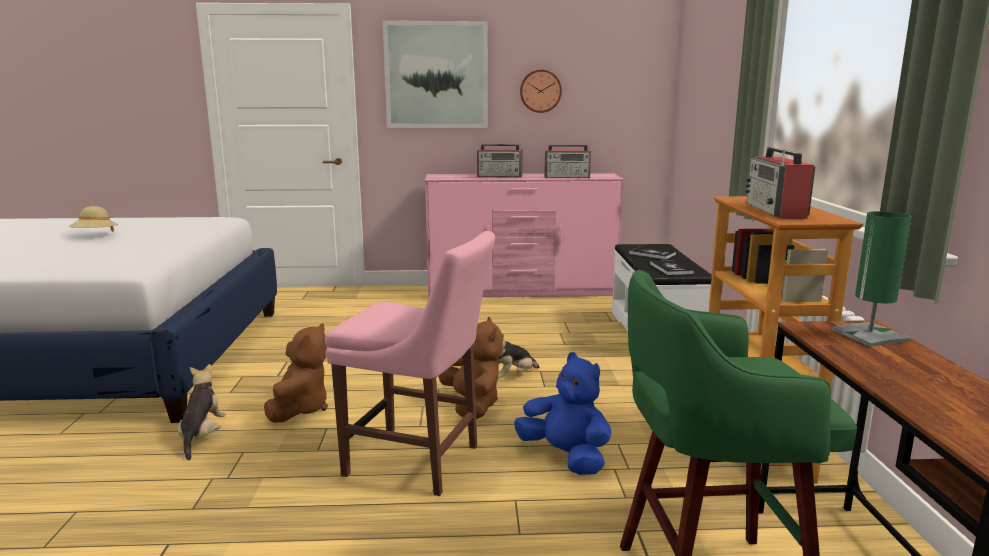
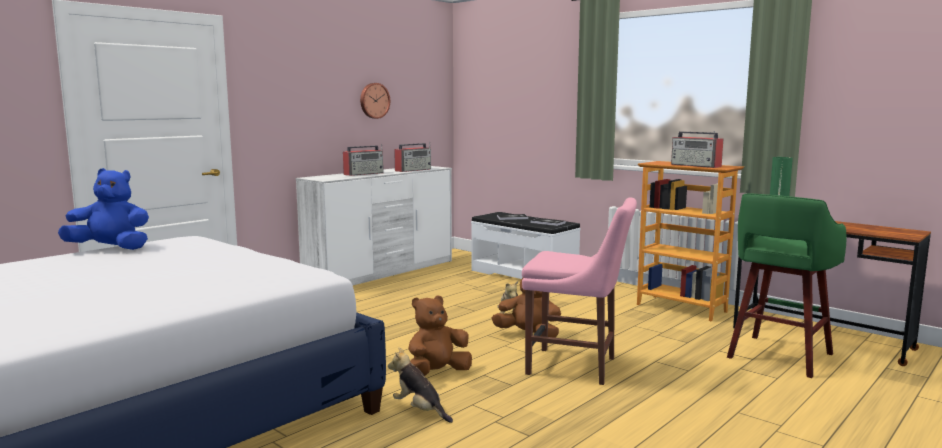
camera: 45 degrees left, 5 degrees down
(95, 236) = (134, 268): beige hat -> none
(300, 409) = (437, 373): brown plush toy -> brown plush toy turned 90 degrees counterclockwise
(418, 462) = (576, 367): pink chair -> pink chair turned 45 degrees clockwise
(436, 75) = (298, 86): picture -> none
(522, 291) = (382, 272): pink dresser -> white dresser
(566, 457) = (629, 338): blue plush toy -> blue plush toy (111, 249)

